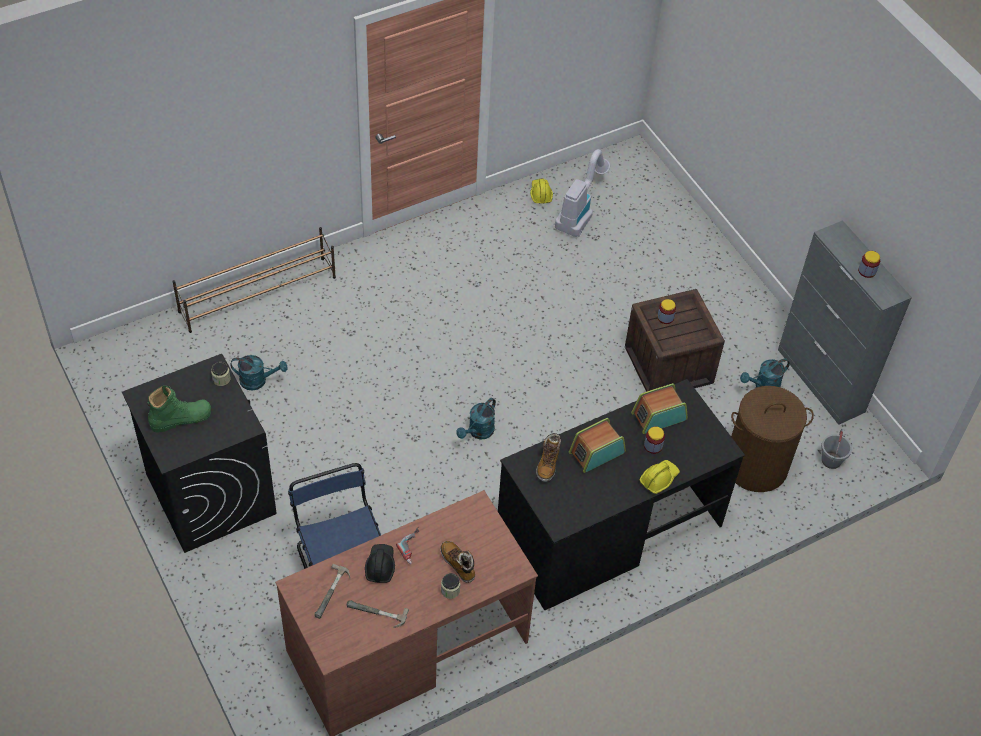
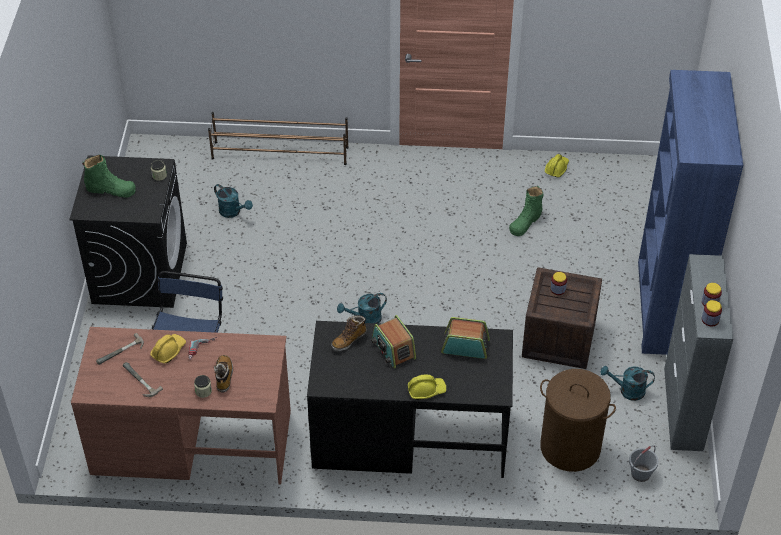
camera: 35 degrees right, 5 degrees down
(380, 566) = (168, 351): black hard hat -> yellow hard hat
(553, 261) = (525, 222): none -> green boot
(580, 212) = (578, 194): vacuum cleaner -> none
(596, 452) = (393, 349): radio -> radio turned 120 degrees counterclockwise
(653, 446) = (442, 365): jar -> jar (710, 320)
(736, 290) = (665, 308): none -> blue bookcase

